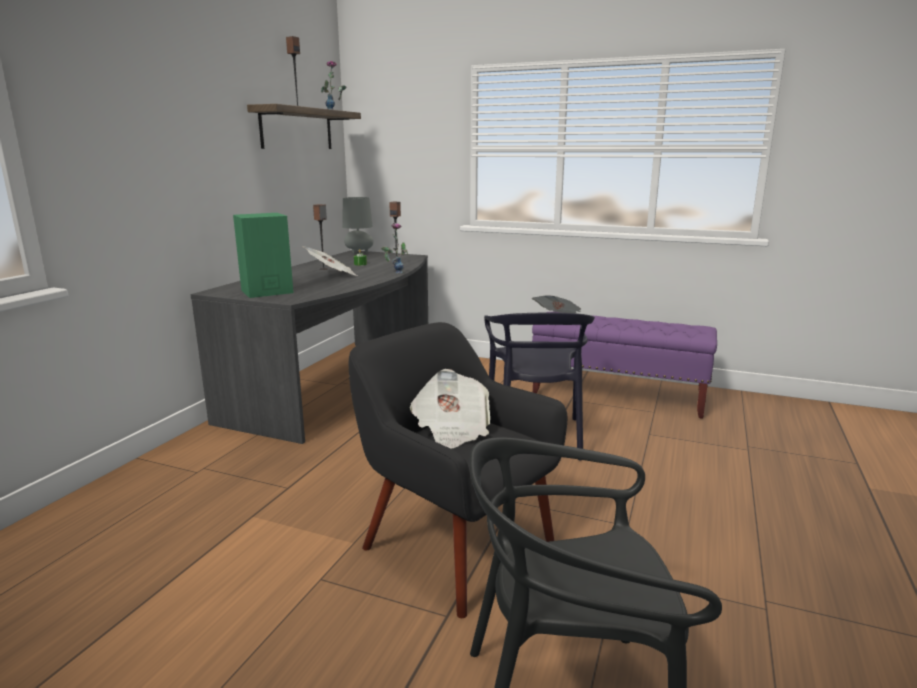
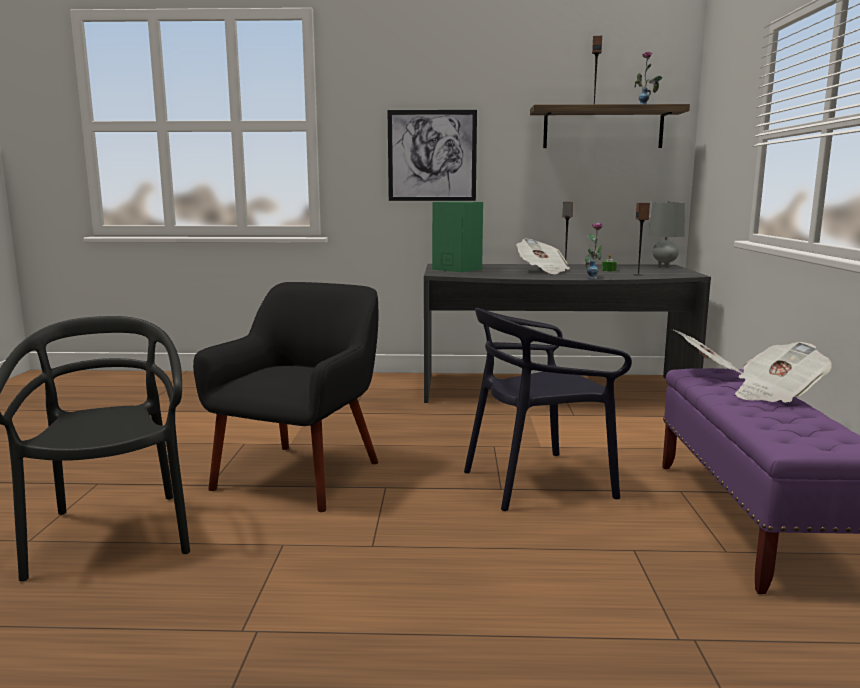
camera: 70 degrees right, 5 degrees down
(169, 158) = (432, 156): none -> picture
(451, 429) = (306, 368): newspaper -> newspaper (776, 395)

